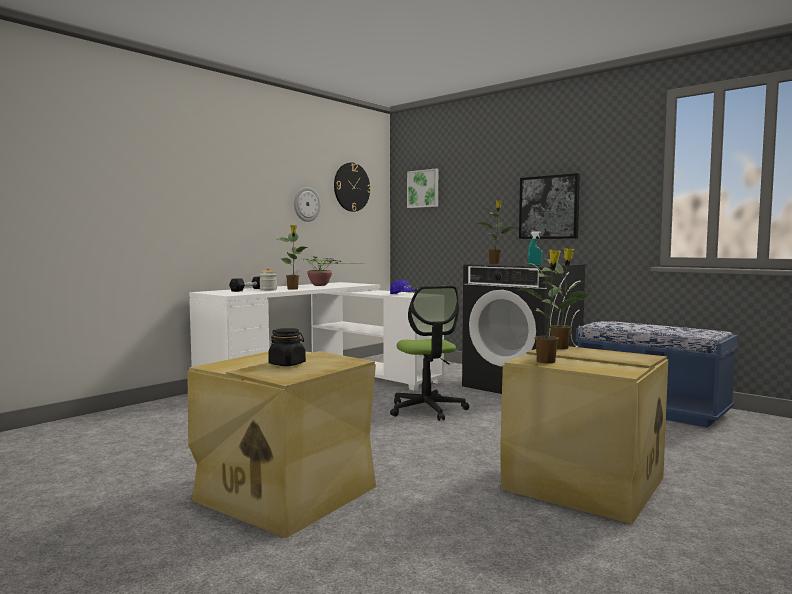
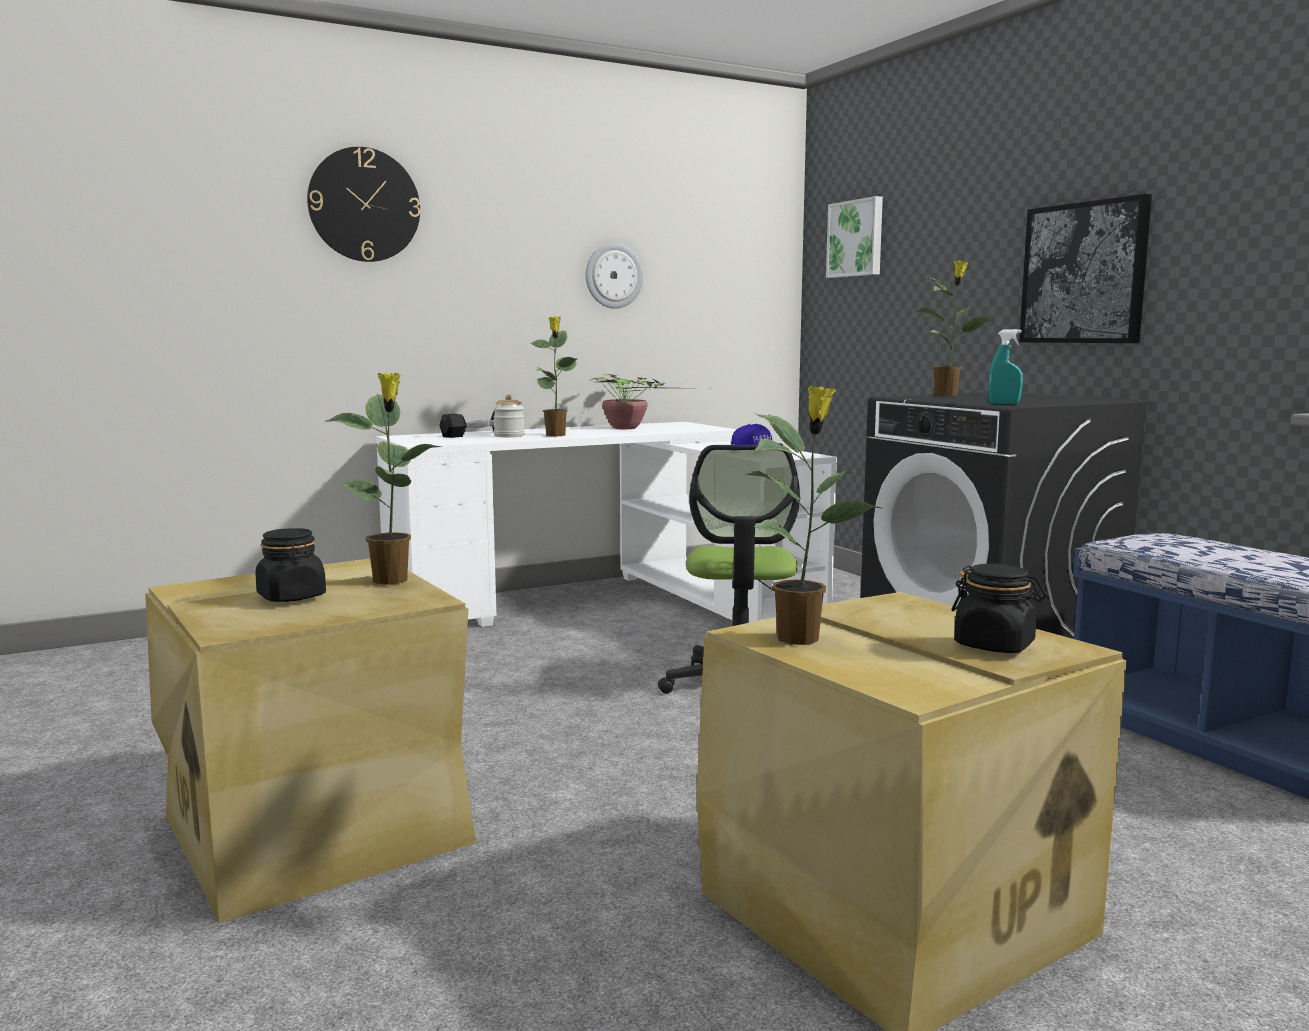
camera: 20 degrees right, 5 degrees up
(351, 187) = (713, 240): wall clock -> wall clock (364, 205)
(561, 347) = (896, 604): potted plant -> potted plant (392, 580)
(624, 357) = (994, 645): none -> black jar

